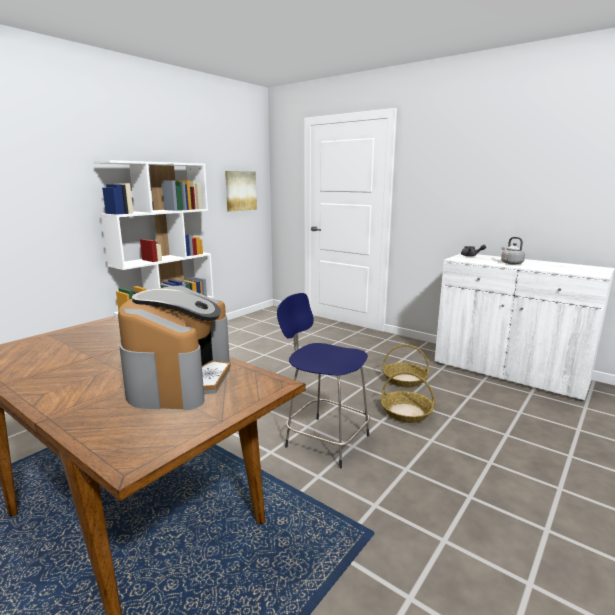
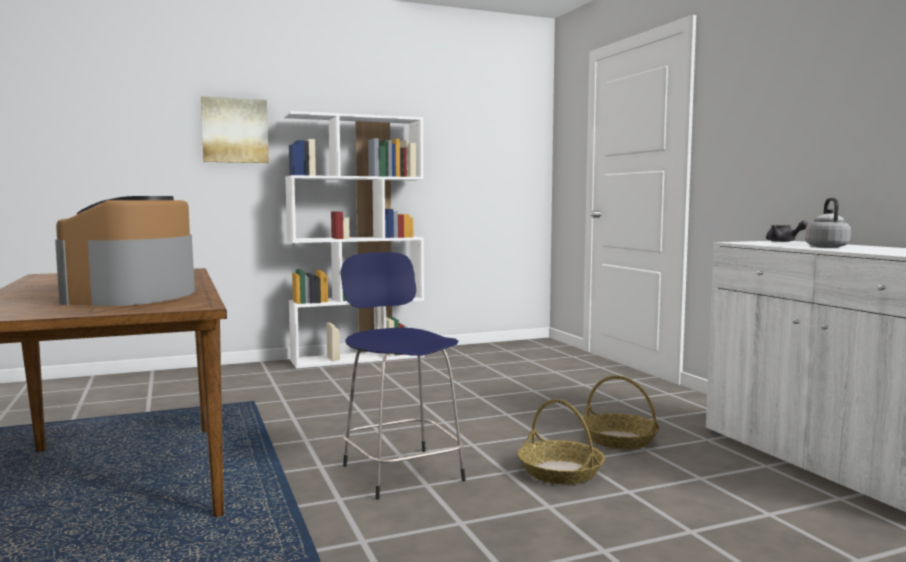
camera: 30 degrees right, 10 degrees down
(180, 379) = (134, 296): coffee machine -> coffee machine turned 150 degrees clockwise
(240, 191) = (496, 160): picture -> picture (235, 130)

